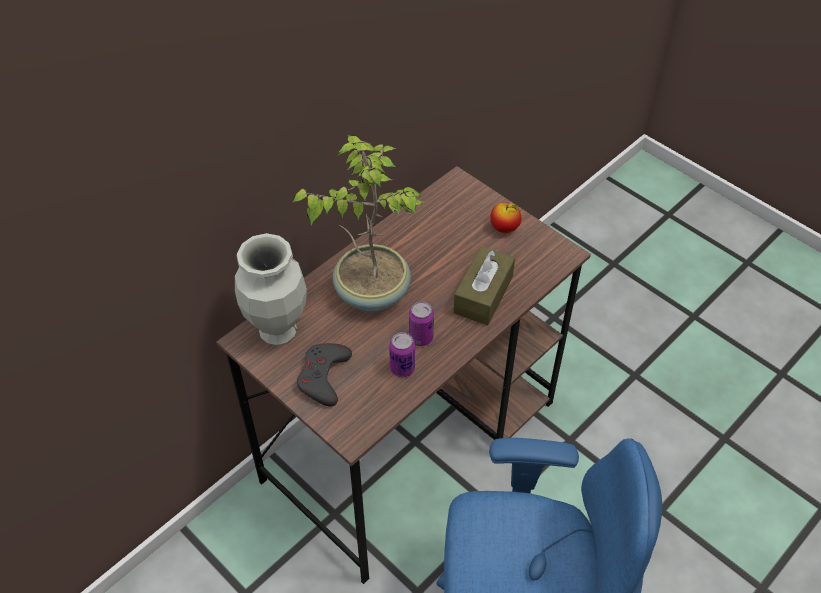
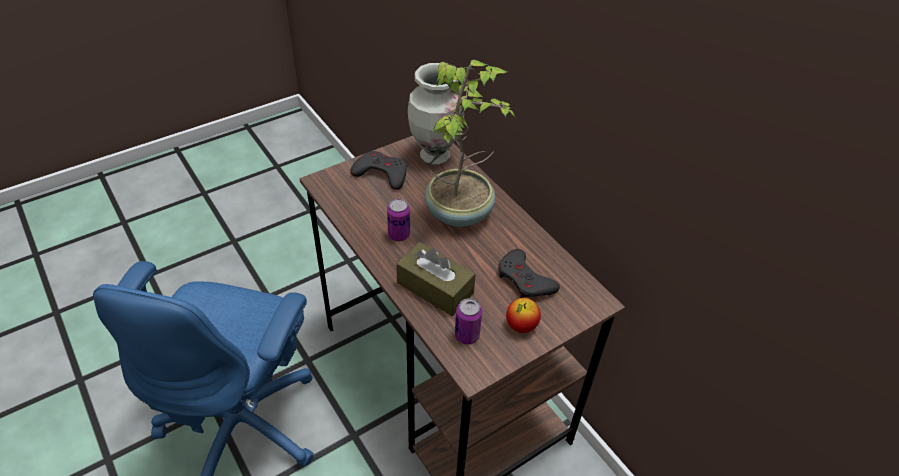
camera: 100 degrees right, 5 degrees down
(402, 368) = (371, 218): can -> can (467, 336)
(449, 231) = (525, 280): none -> grey game controller

